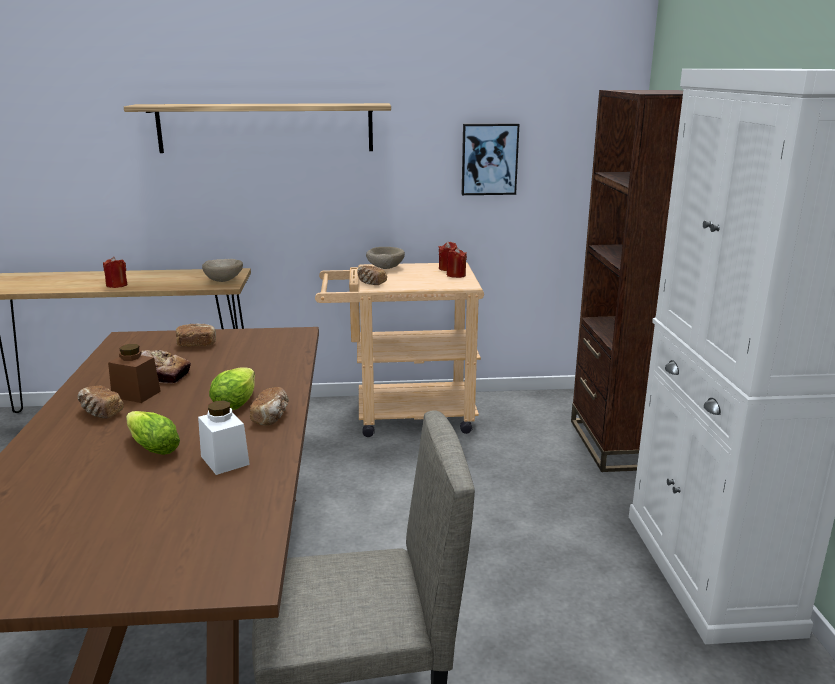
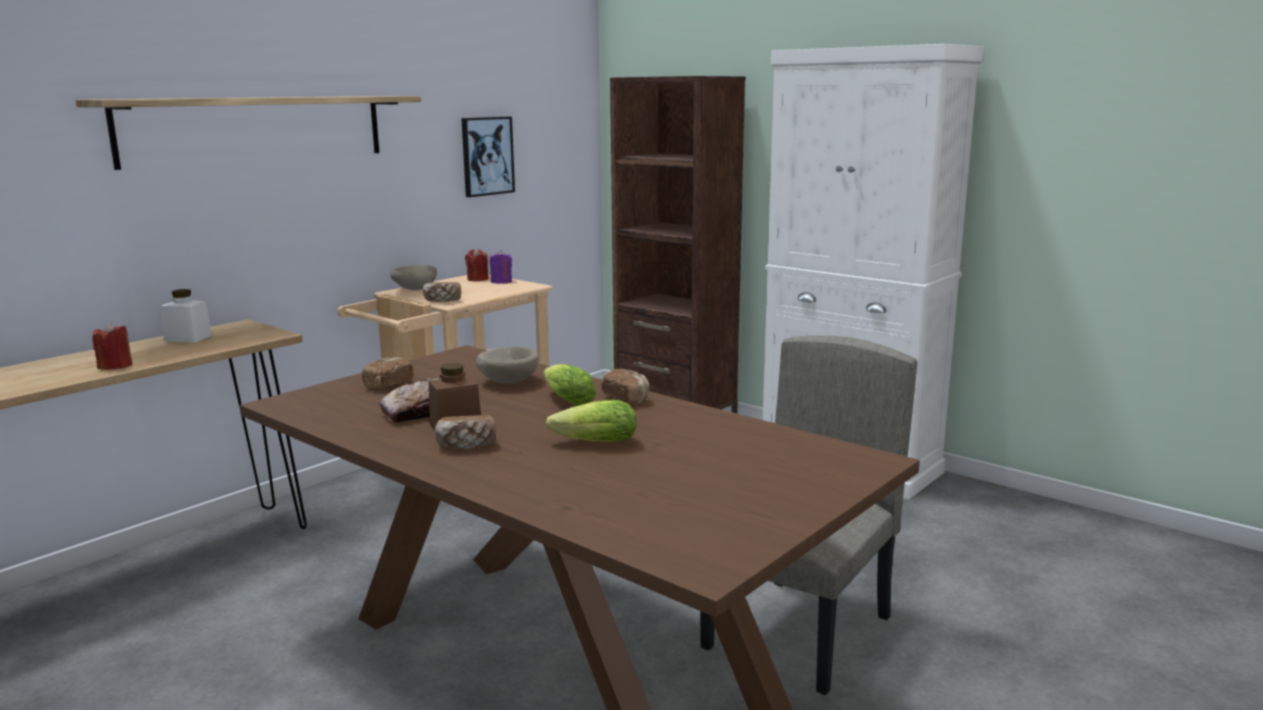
camera: 45 degrees left, 5 degrees down
(224, 280) = (257, 333): beige bowl -> beige bowl (508, 381)
(225, 460) = (675, 427): white jar -> white jar (188, 338)
(456, 275) = (501, 282): red candle -> purple candle

